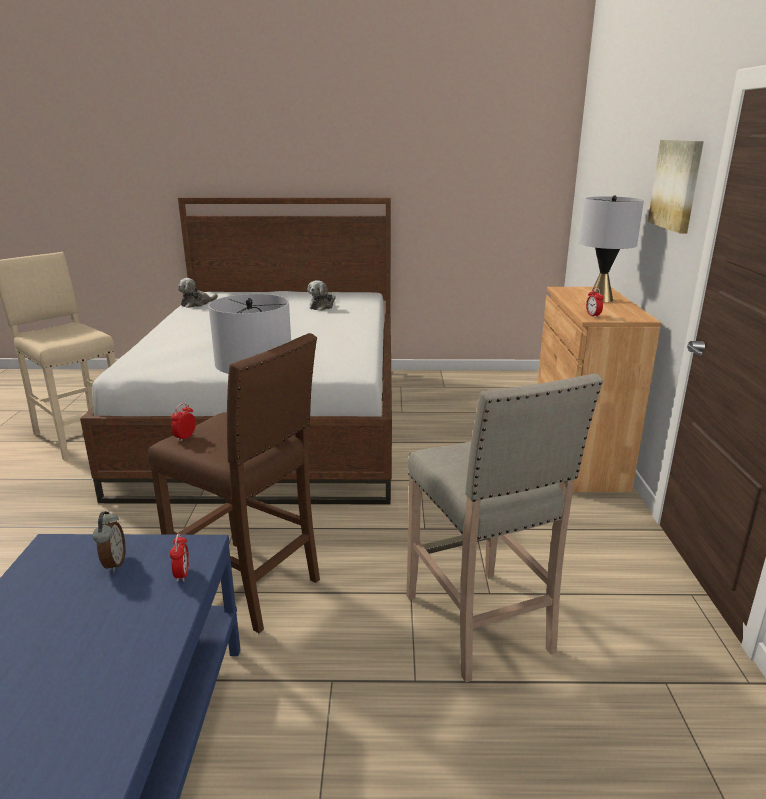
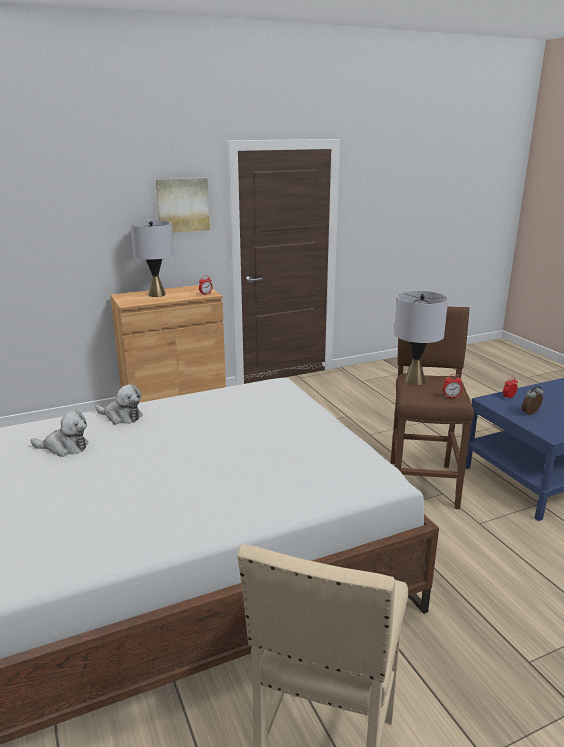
camera: 115 degrees left, 0 degrees up
(197, 304) = (74, 562): plush toy -> plush toy (121, 416)
(479, 625) = (372, 415): beige stool -> none

